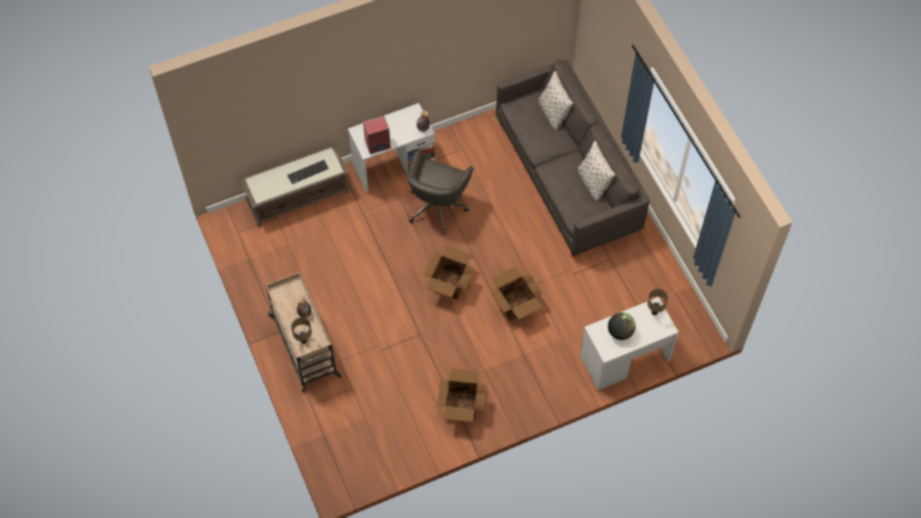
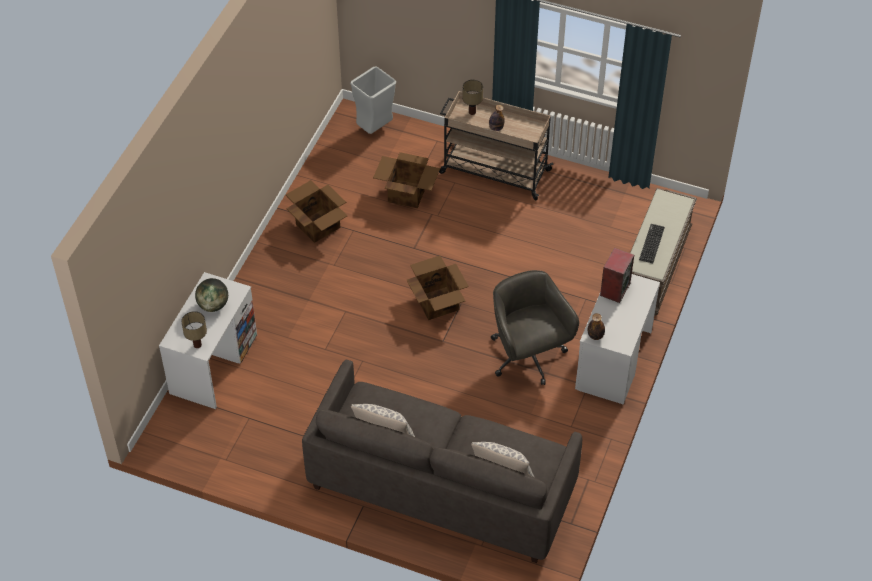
camera: 135 degrees right, 10 degrees down
(339, 454) = (375, 128): none -> grey trash can
(516, 305) = (358, 331): cardboard box -> cardboard box (406, 193)

